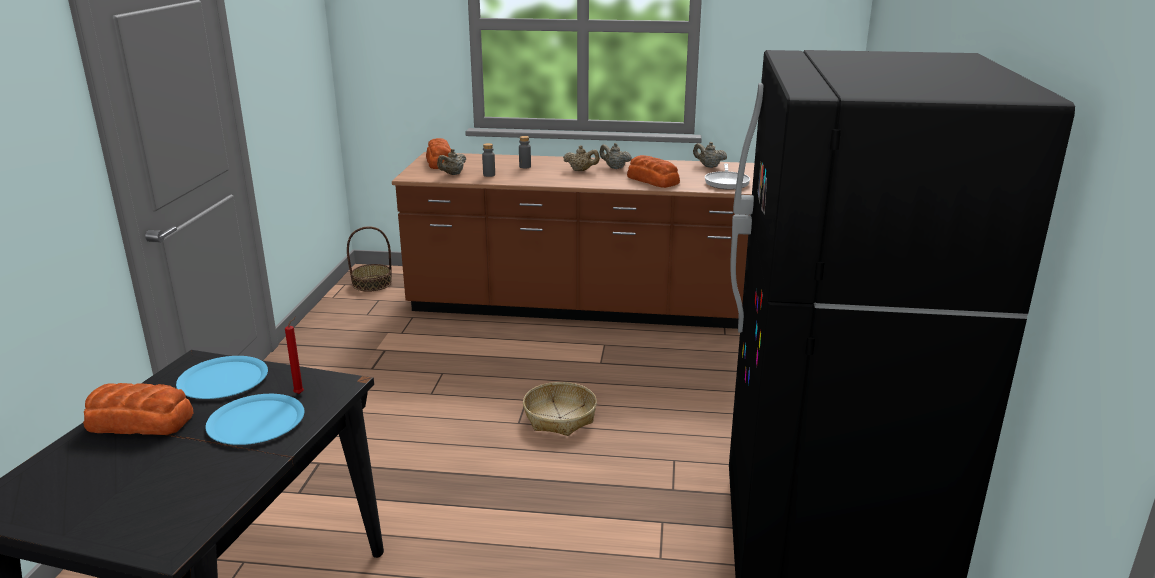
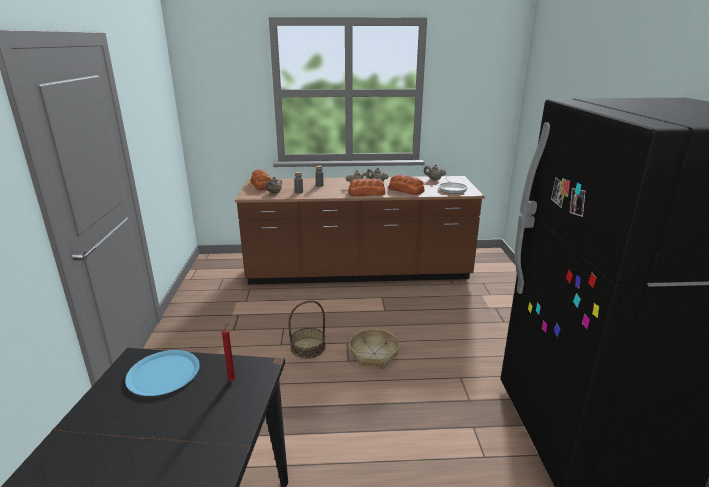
camera: 10 degrees left, 0 degrees up
(139, 421) = (102, 426): bread -> bread (366, 193)
(256, 421) = (206, 412): blue plate -> none
(372, 283) = (215, 267): basket -> basket (308, 347)

